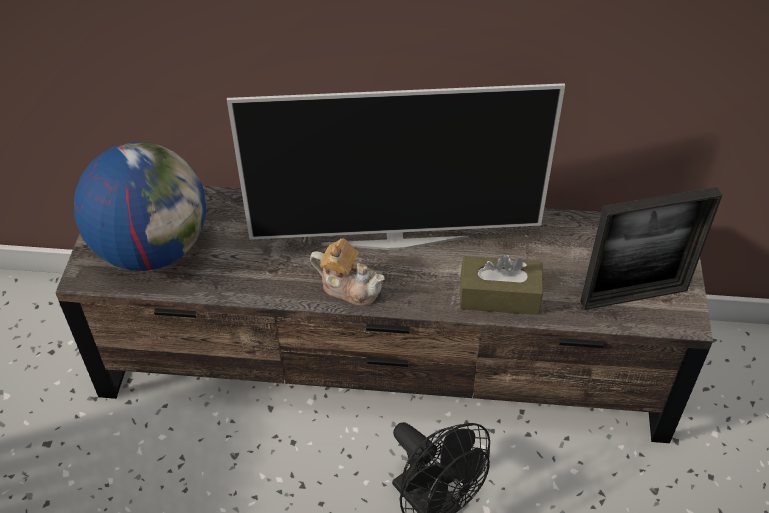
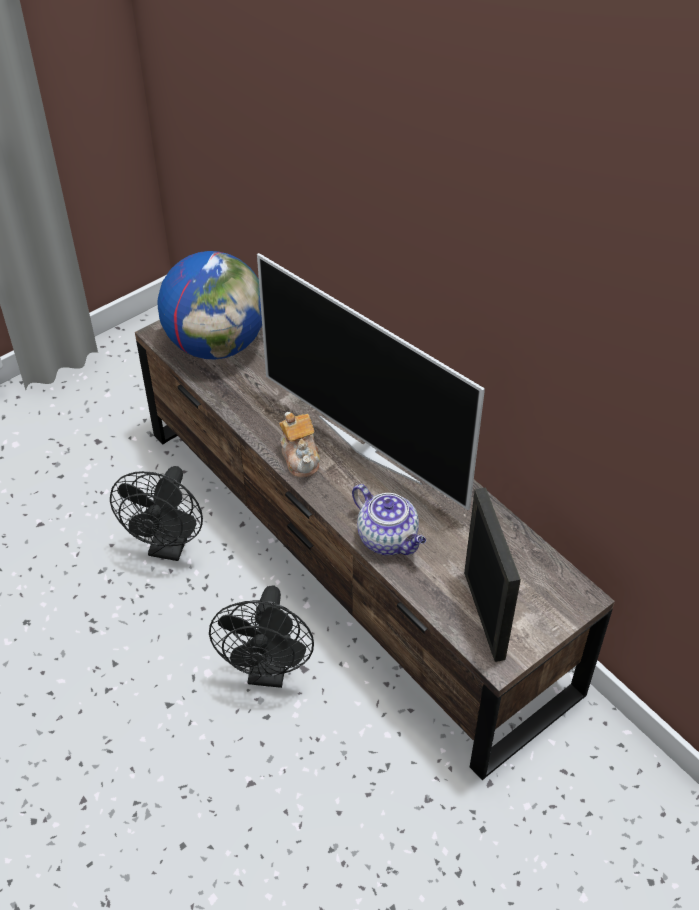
camera: 45 degrees right, 0 degrees up
(229, 478) = (169, 546): none -> black fan
(499, 296) = (389, 539): brown tissue box -> teapot
(634, 296) = (484, 615): picture frame -> picture frame turned 135 degrees counterclockwise

